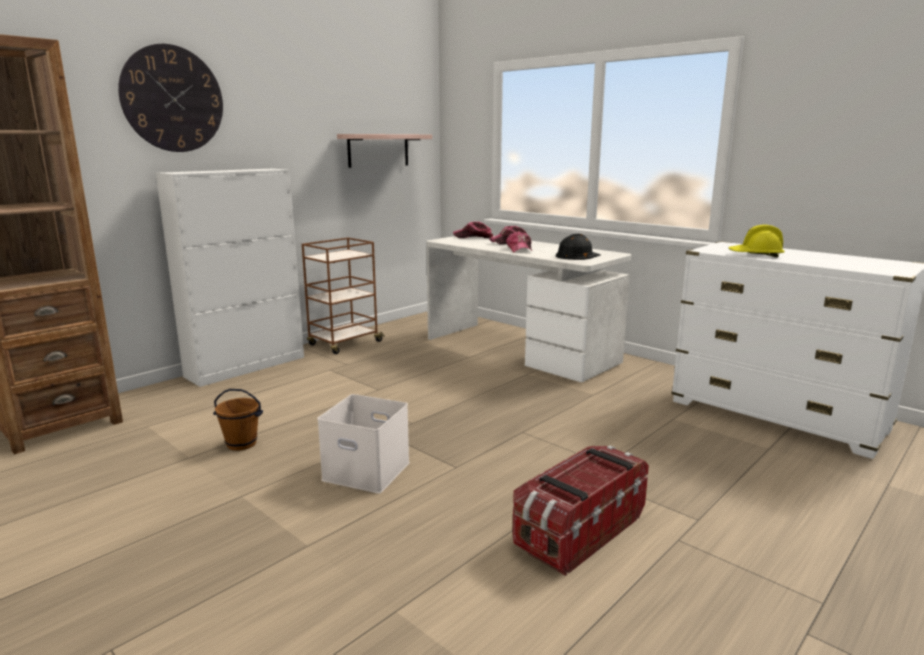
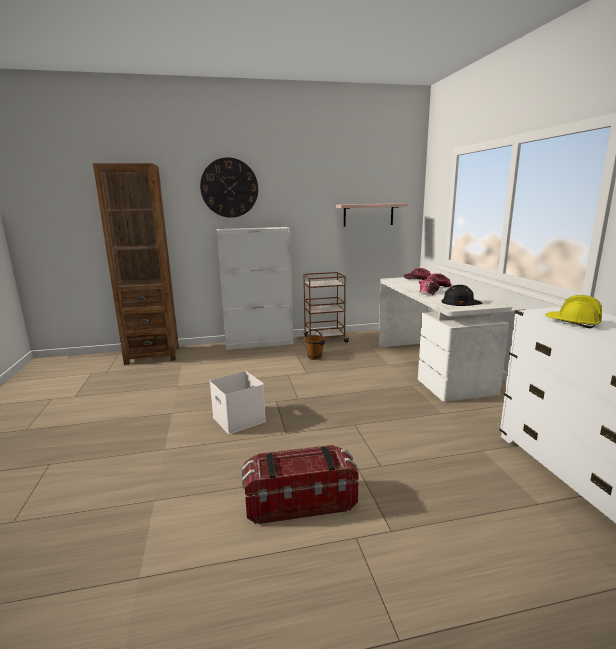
camera: 35 degrees right, 0 degrees up
(242, 444) = (205, 385): brown bucket -> brown bucket (315, 357)

